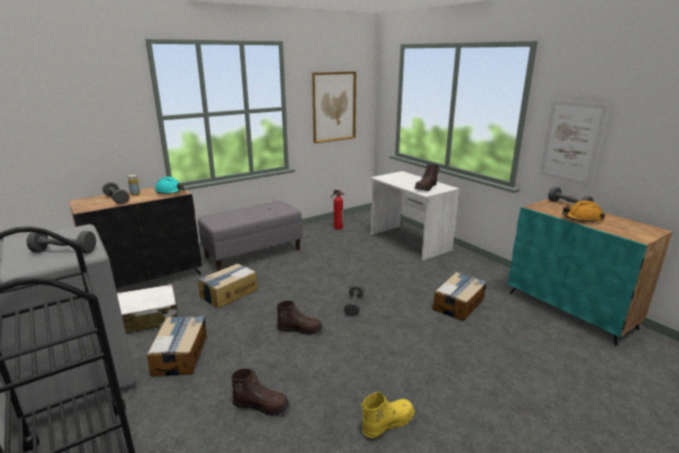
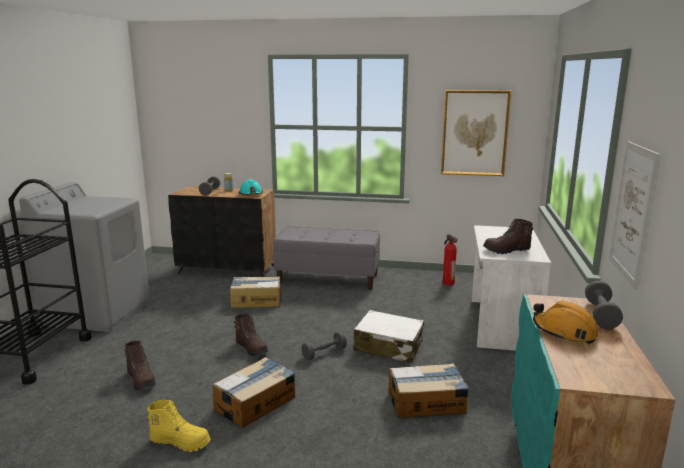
camera: 45 degrees right, 5 degrees down
(64, 251) = (87, 209): grey dumbbell -> none
(147, 318) = (184, 295): white suitcase -> white suitcase (388, 346)
(181, 354) = (161, 326): cardboard box -> cardboard box (256, 403)

